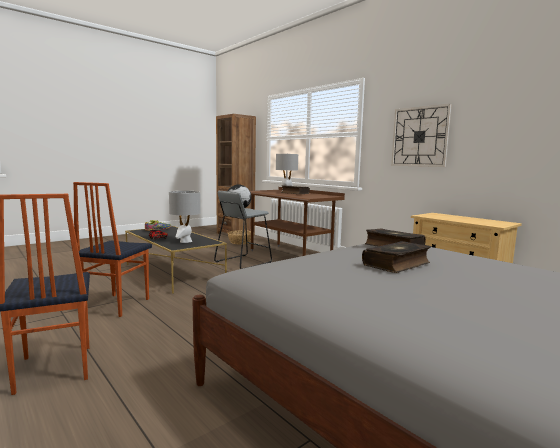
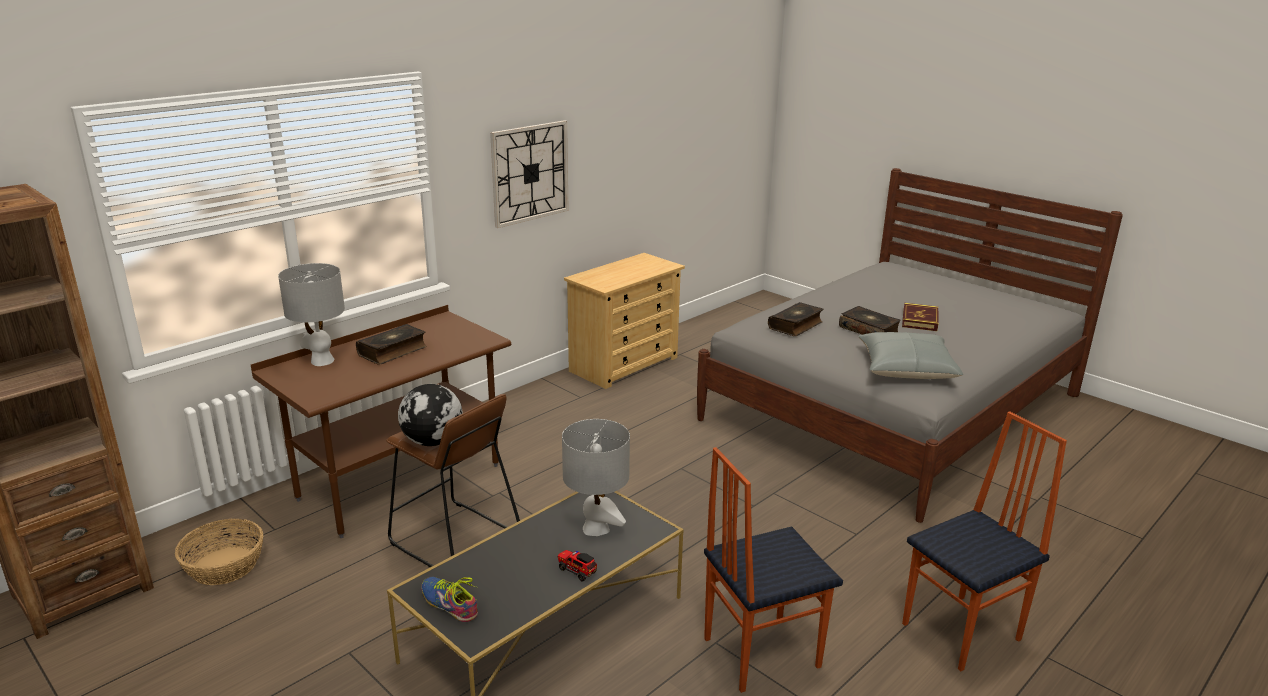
camera: 95 degrees left, 15 degrees up
(115, 305) = (759, 652): chair -> chair turned 150 degrees clockwise
(243, 262) = (454, 540): grey stool -> brown stool
(299, 267) = (906, 368): none -> grey pillow
(461, 289) = (919, 320): none -> book

